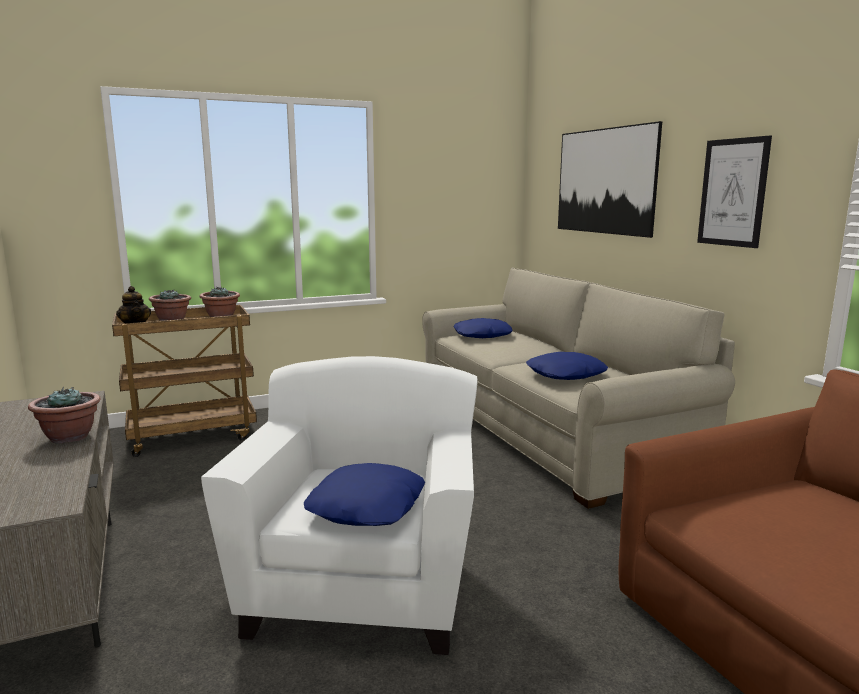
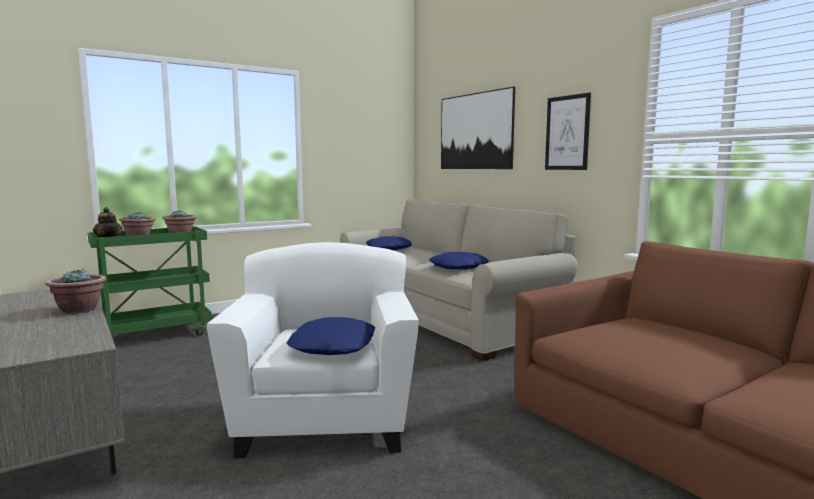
camera: 10 degrees left, 5 degrees down
(194, 436) = (156, 335): brown cart -> green cart

